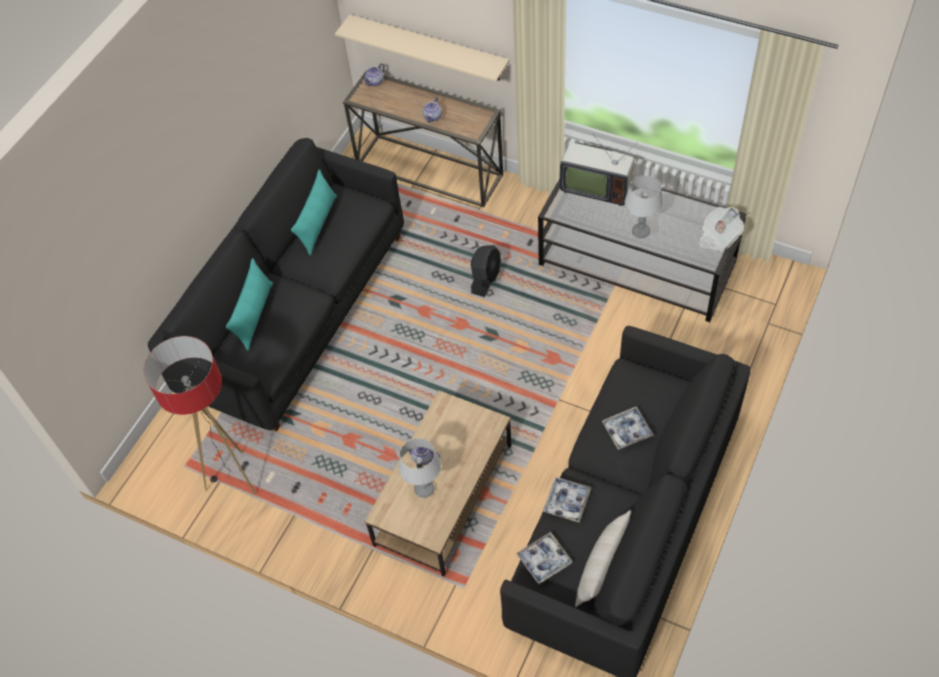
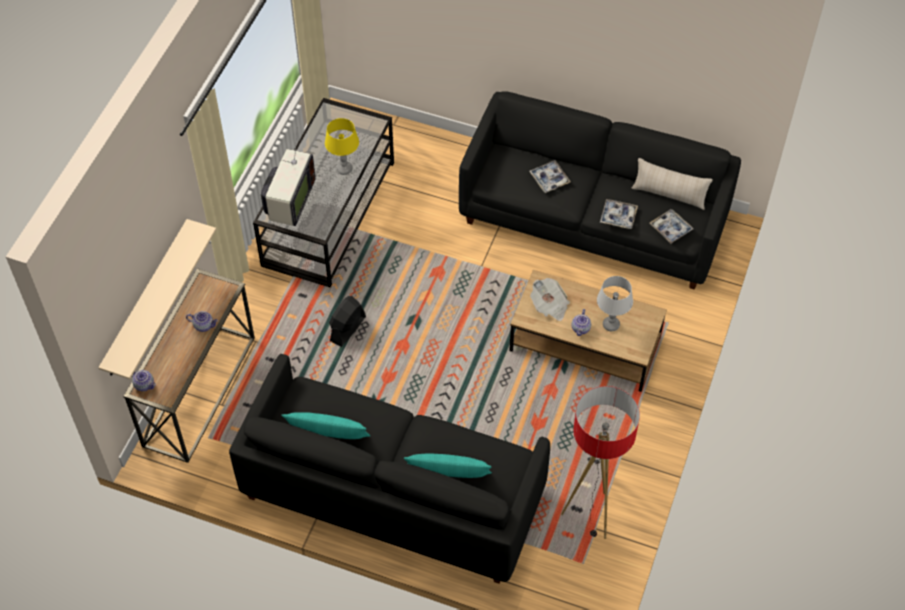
camera: 100 degrees left, 0 degrees up
(486, 279) = (347, 329): black fan -> black fan turned 75 degrees counterclockwise
(641, 232) = (344, 169): grey table lamp -> yellow table lamp
(718, 237) = (350, 117): newspaper -> newspaper (549, 306)

